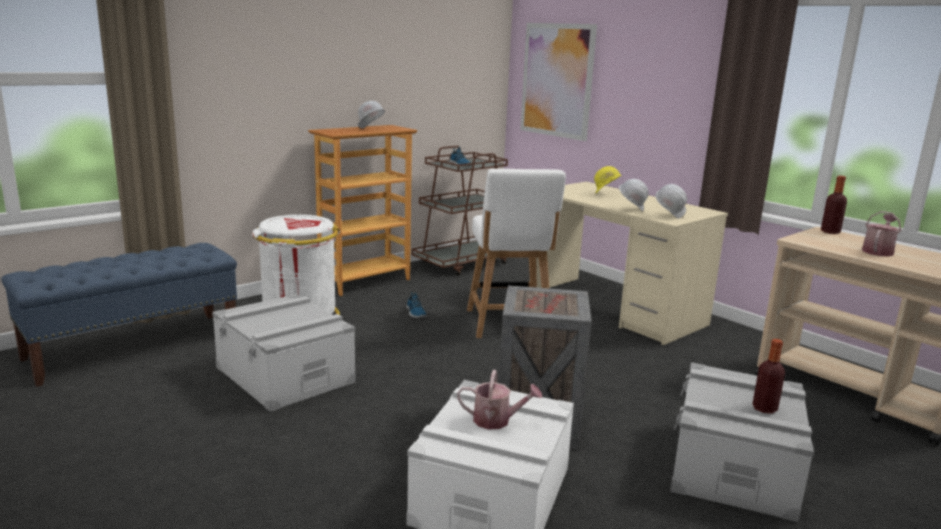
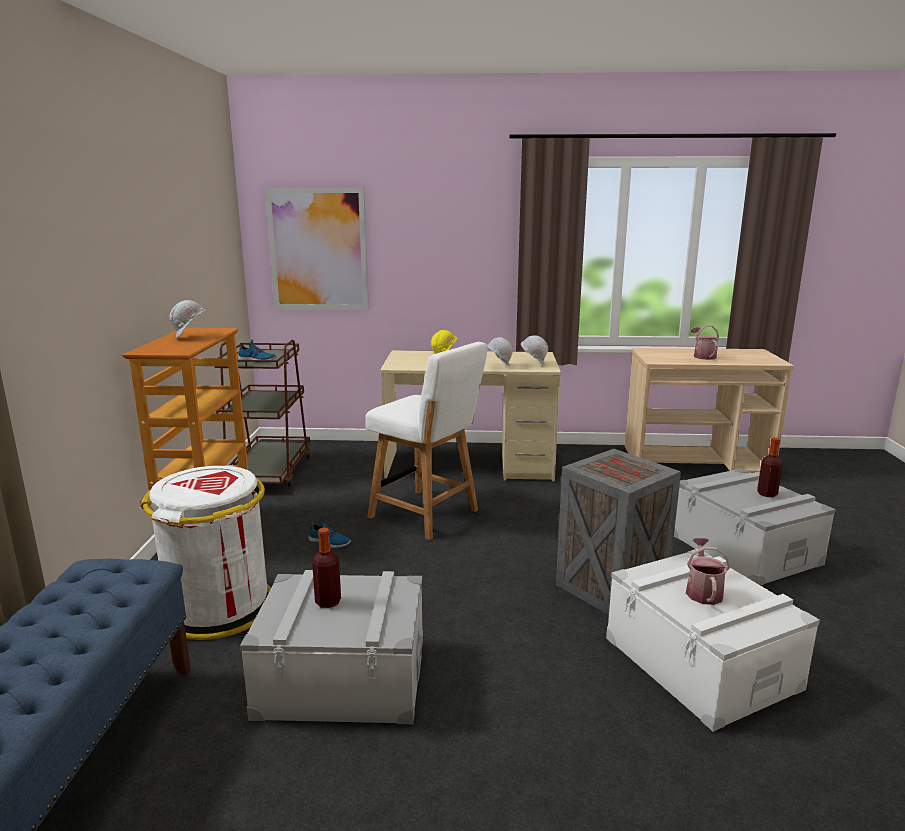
camera: 45 degrees left, 0 degrees up
(497, 420) = (703, 591): watering can -> watering can turned 45 degrees counterclockwise
(830, 232) = (648, 349): bottle -> bottle (328, 602)

